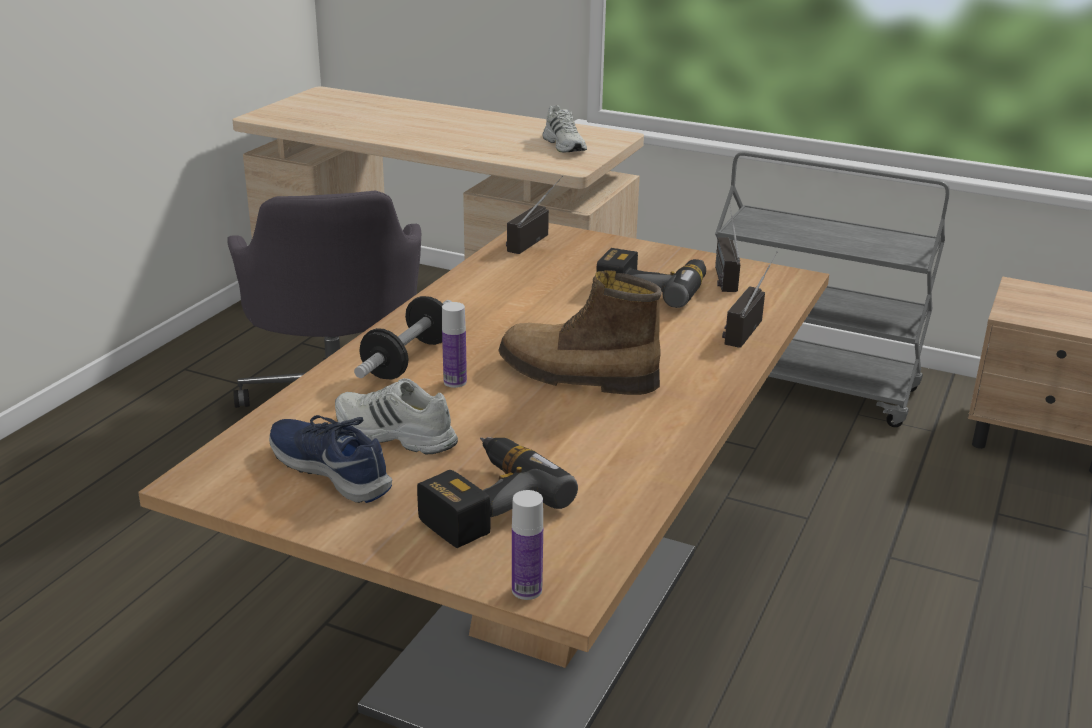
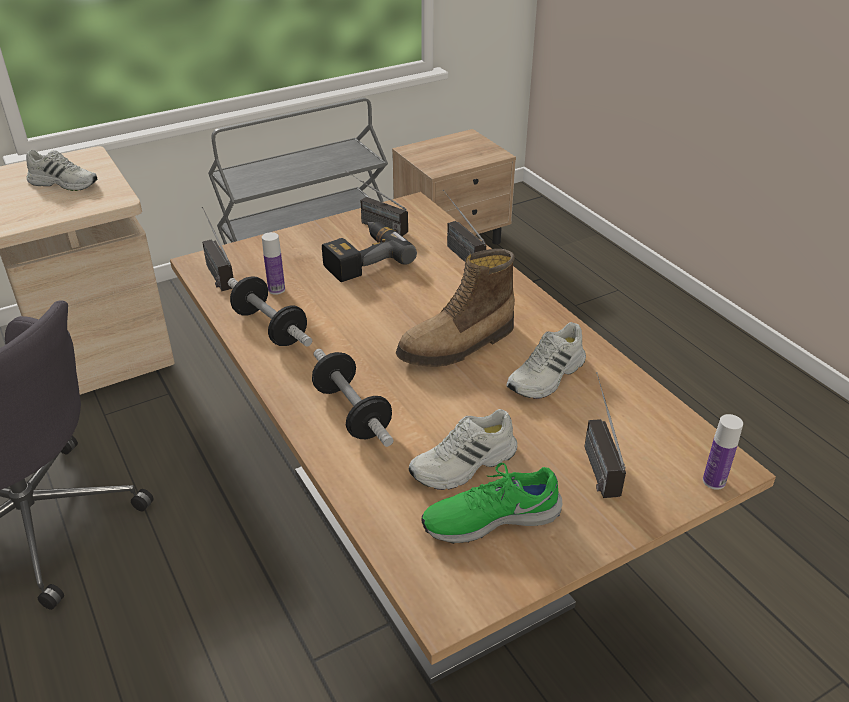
camera: 55 degrees left, 10 degrees up
(331, 469) = (490, 518): blue shoe -> green shoe
(455, 382) = (412, 403): bottle -> bottle (276, 289)
(482, 287) = (270, 328): none -> dumbbell
(483, 501) = (594, 457): power drill -> radio
(588, 438) = (547, 376): none -> white shoe

